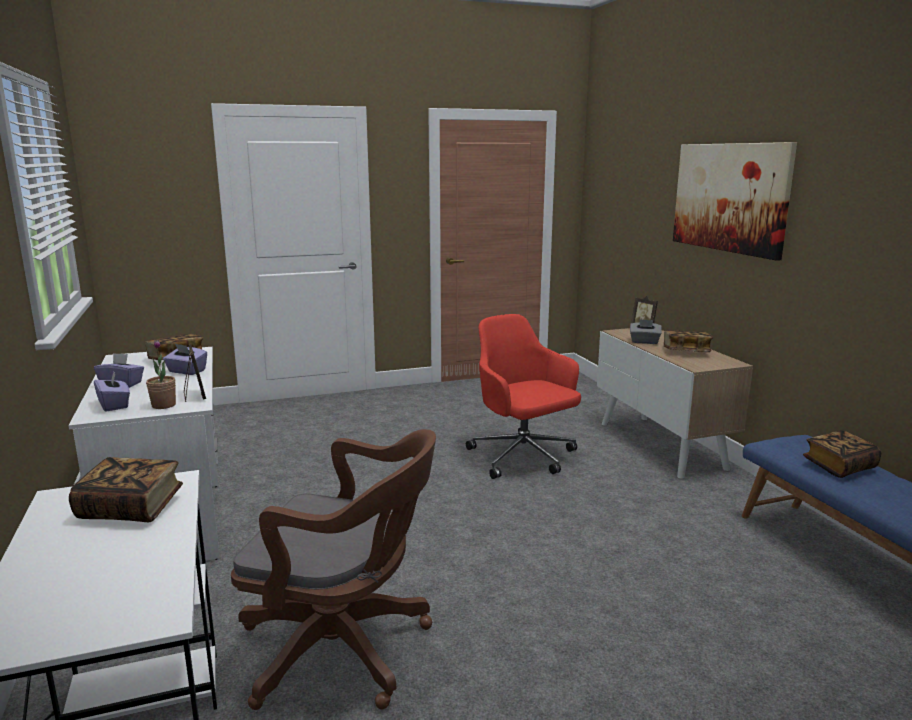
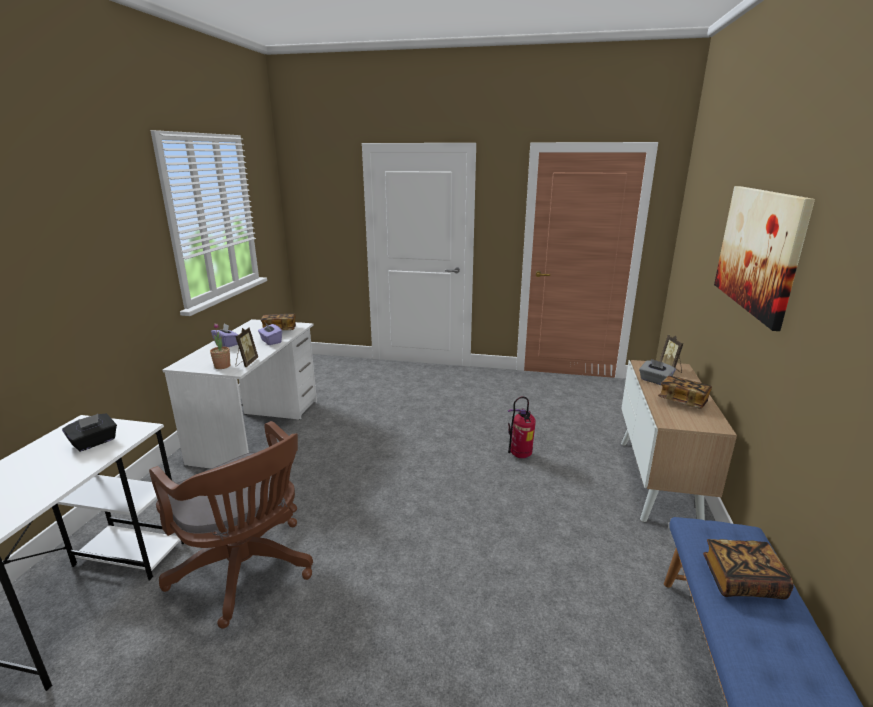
camera: 30 degrees right, 5 degrees up
(114, 405) = (201, 359): purple tissue box -> none
(131, 508) = (94, 442): book -> black tissue box
(523, 457) = (520, 456): red office chair -> fire extinguisher

